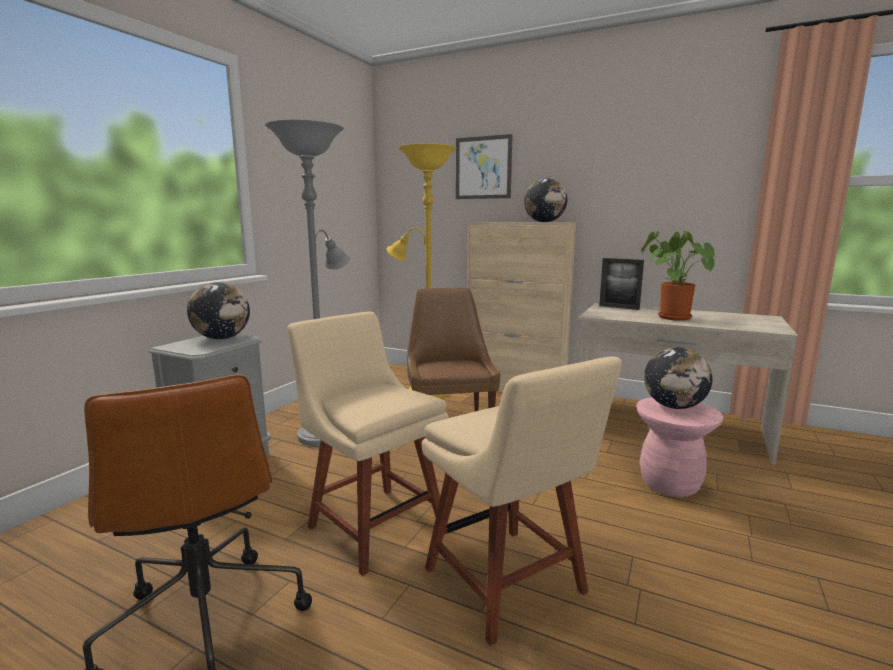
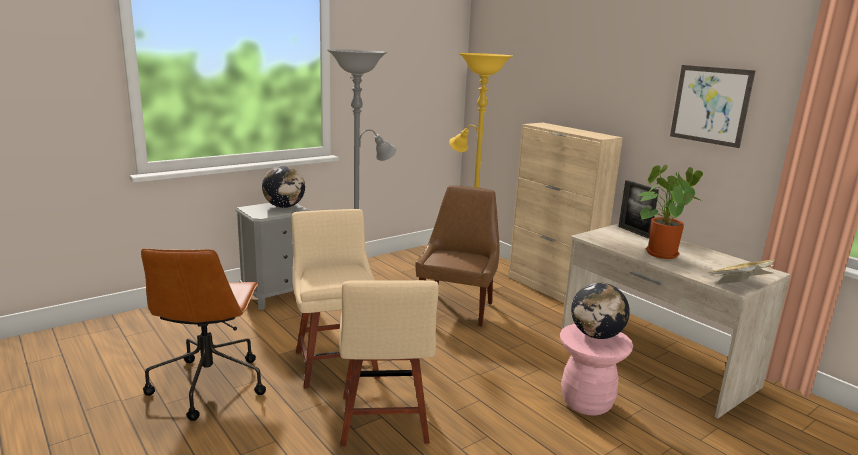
camera: 25 degrees right, 5 degrees up
(483, 168) = (552, 69): picture -> picture (710, 105)
(544, 222) = (589, 133): globe -> none
(772, 327) = (740, 284): none -> book

